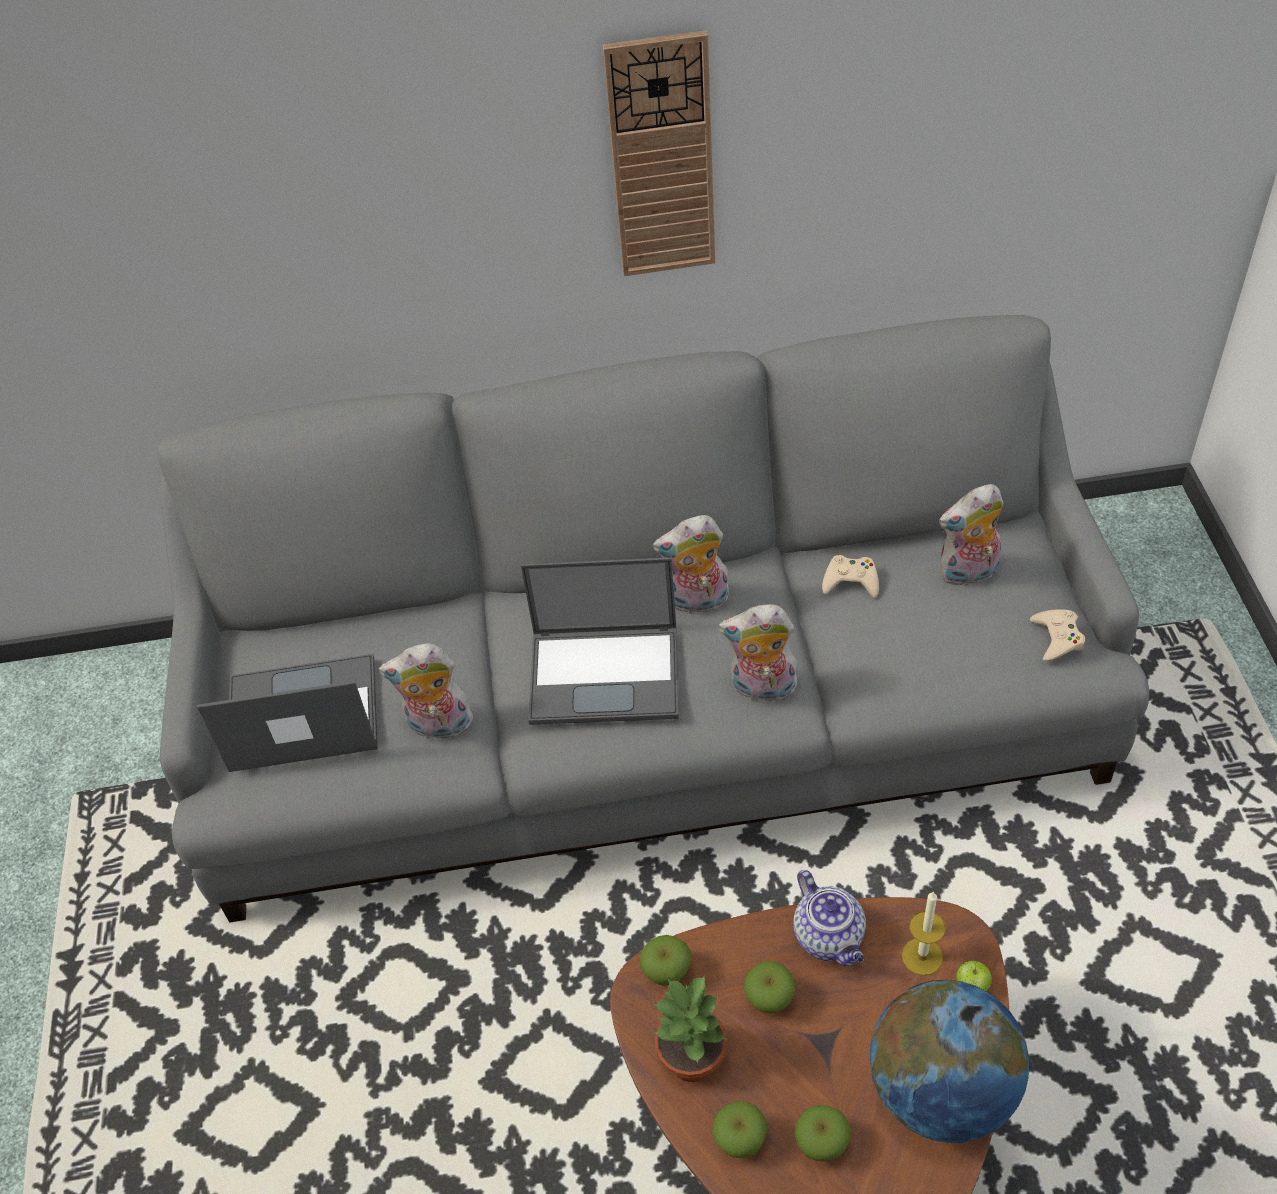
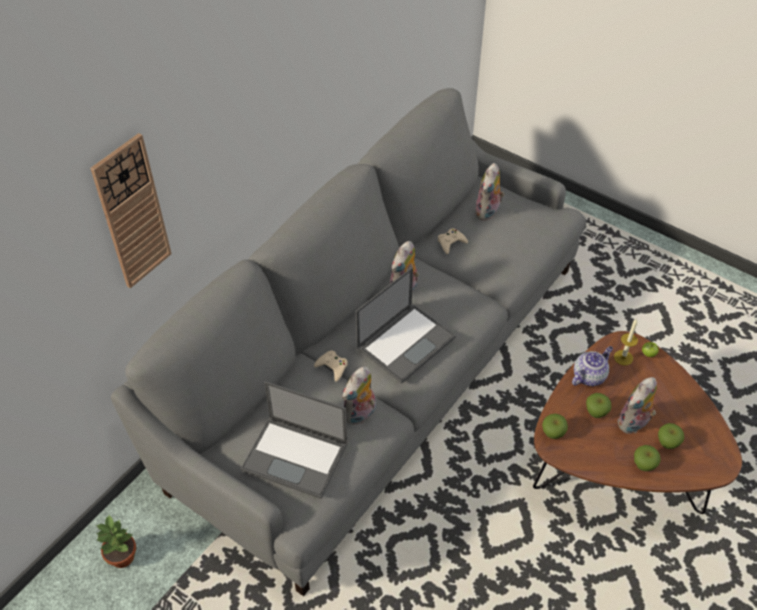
camera: 50 degrees left, 0 degrees up
(301, 715) = (296, 456): laptop -> laptop turned 105 degrees counterclockwise
(661, 158) = (303, 83): wall clock -> wall clock (132, 213)
(692, 1056) = (596, 453): potted plant -> potted plant (122, 556)
(761, 689) = (468, 305): plush toy -> plush toy (633, 424)
(830, 938) = (589, 376): teapot -> teapot turned 60 degrees counterclockwise
(942, 1091) = (679, 394): globe -> none
(1057, 638) = (544, 215): beige game controller -> beige game controller (332, 367)

